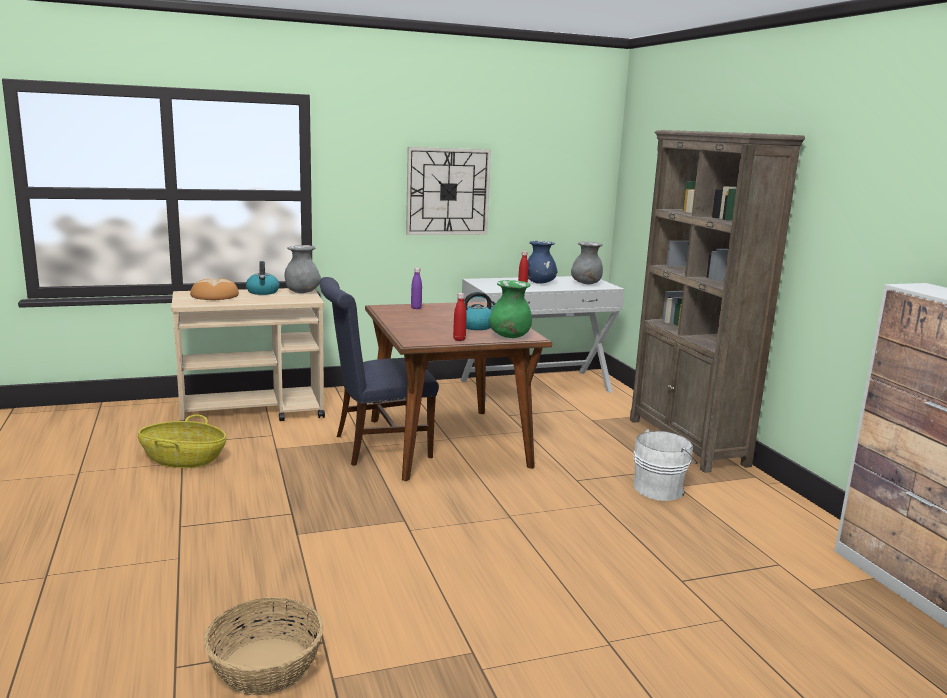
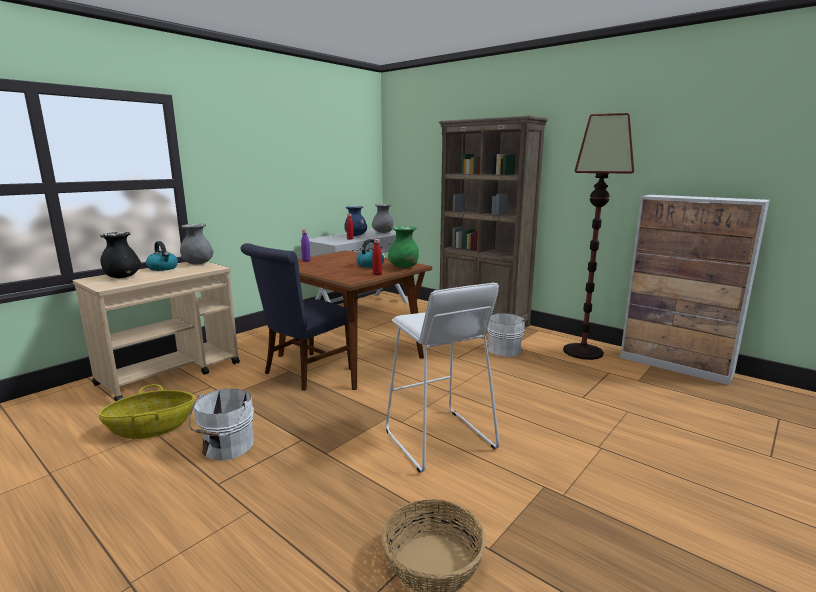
camera: 30 degrees left, 0 degrees up
(214, 296) = (122, 277): bread -> black vase
(221, 497) = (226, 447): none -> white bucket
(424, 562) = (438, 440): none -> white stool
(448, 191) = (283, 175): wall clock -> none
(783, 525) = (583, 352): none -> floor lamp

